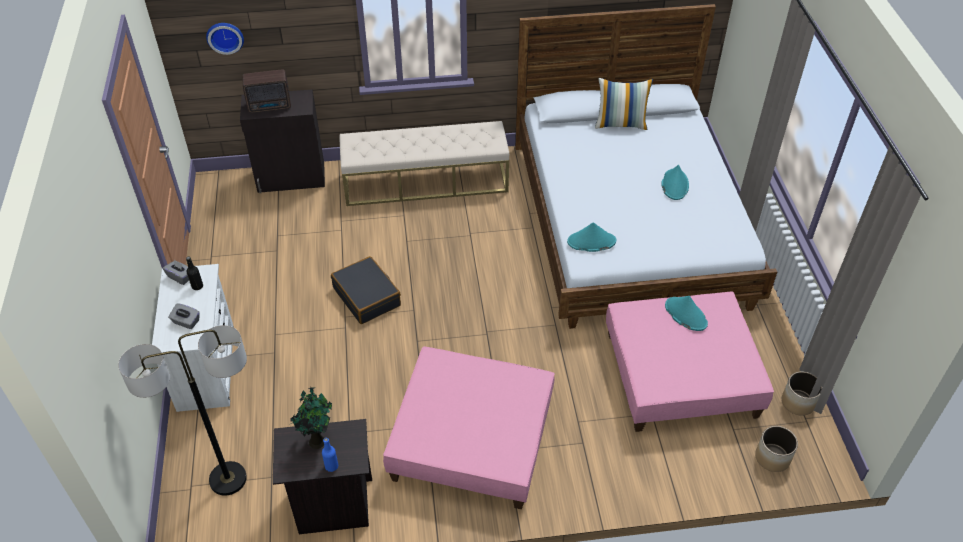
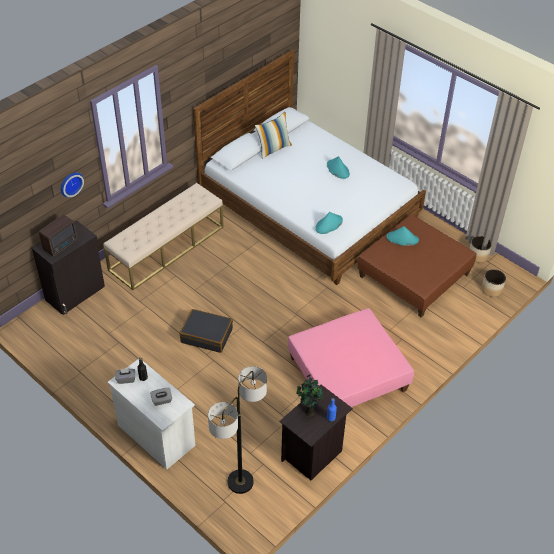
camera: 40 degrees left, 0 degrees up
(225, 36) = (17, 209): wall clock -> wall clock (70, 183)
(681, 374) = (414, 275): pink ottoman -> brown ottoman

